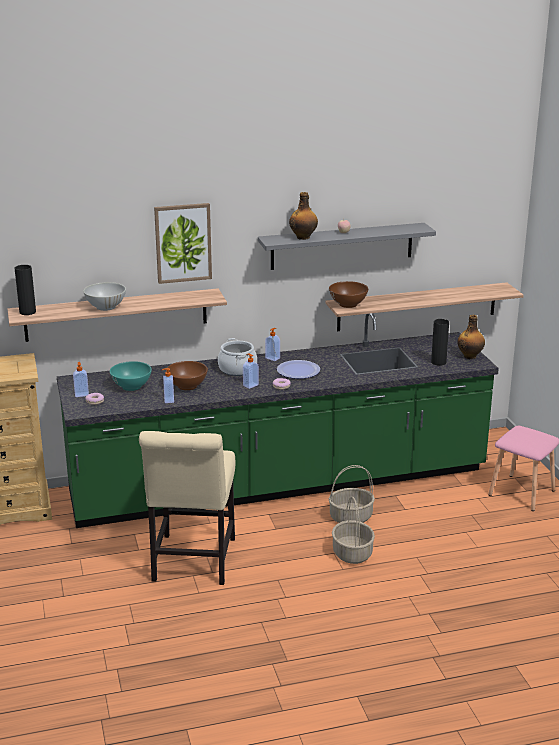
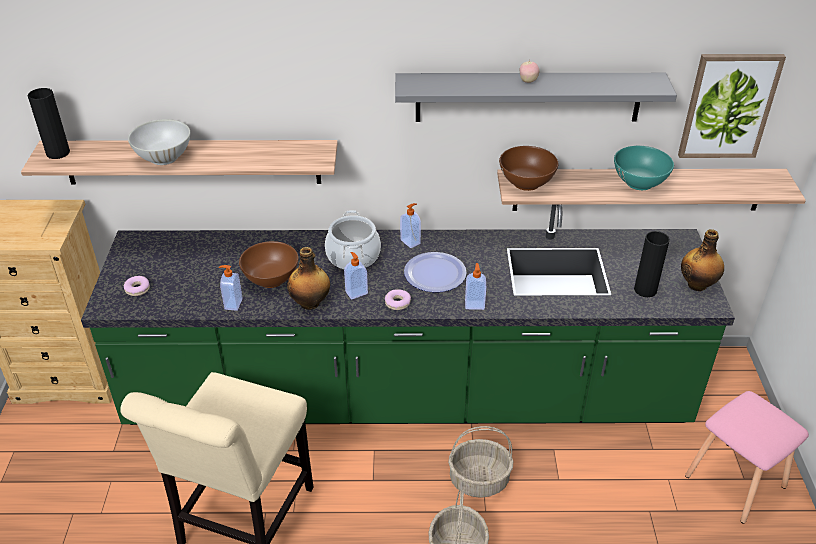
camera: 15 degrees right, 15 degrees up
(81, 394) = (129, 271): soap dispenser -> soap dispenser (474, 304)
(132, 386) = (199, 267): turquoise bowl -> turquoise bowl (639, 183)
(183, 243) = (281, 73): picture -> picture (728, 106)
(303, 237) = (462, 84): bottle -> bottle (310, 303)

